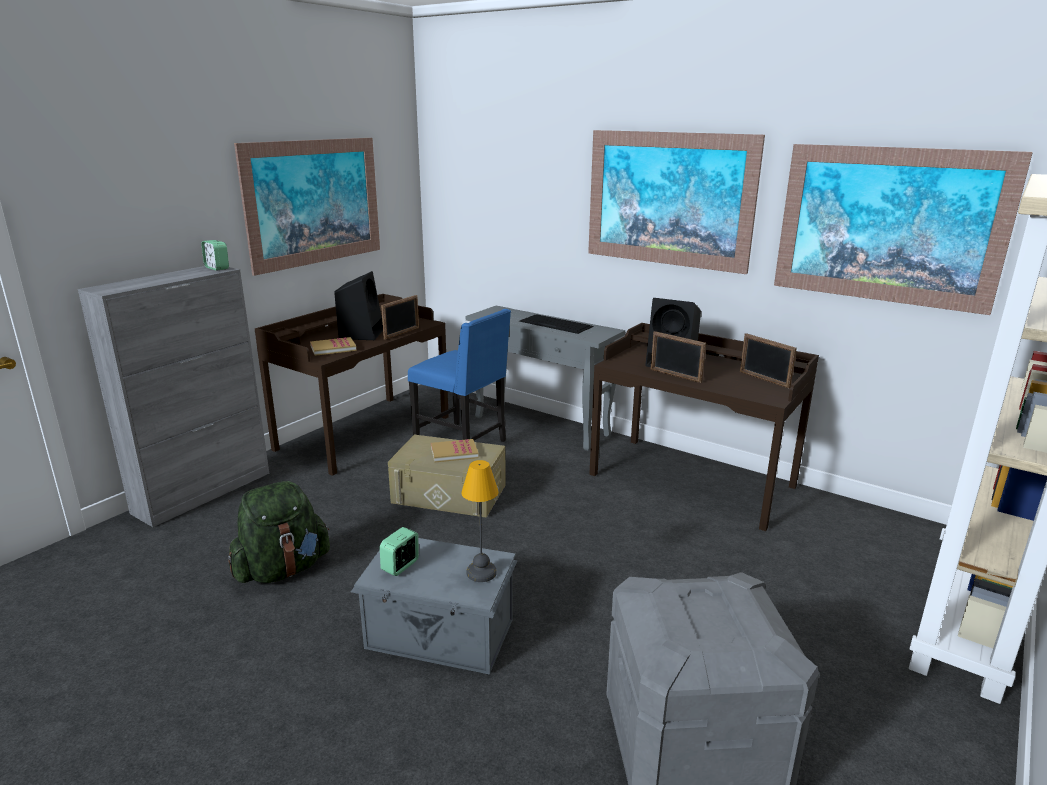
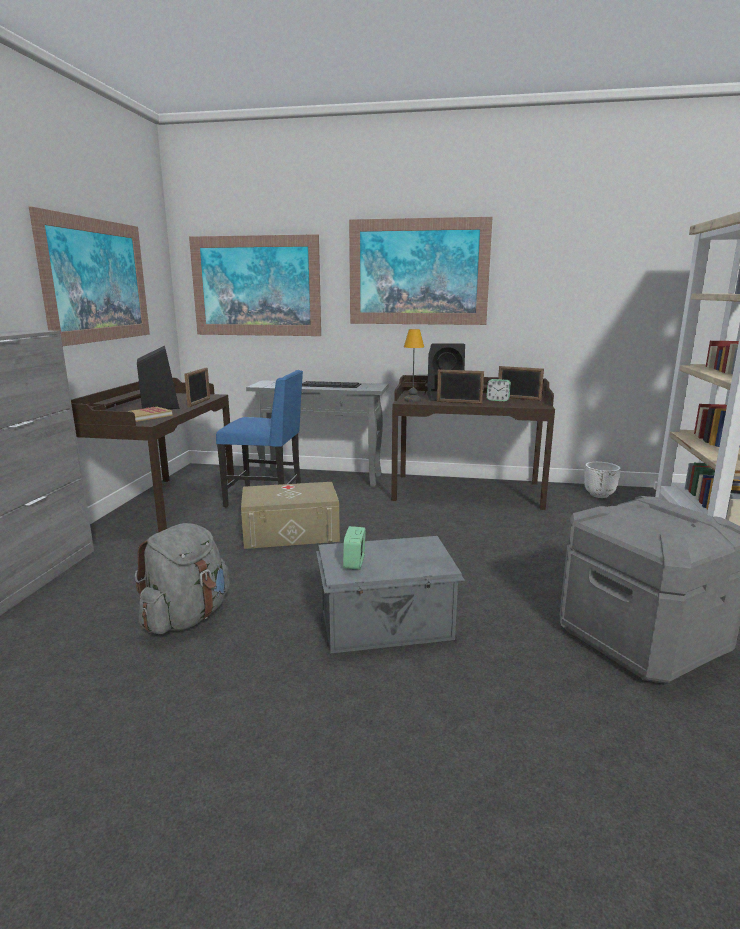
camera: 25 degrees left, 5 degrees down
(217, 268) = (32, 330): alarm clock -> alarm clock (497, 400)
(283, 569) = (187, 617): green backpack -> grey backpack
(454, 452) = (294, 492): book -> none
(480, 573) = (426, 552): table lamp -> table lamp (412, 400)
(867, 525) = (599, 495): none -> white planter
(888, 226) = (585, 277): picture -> picture (256, 286)

